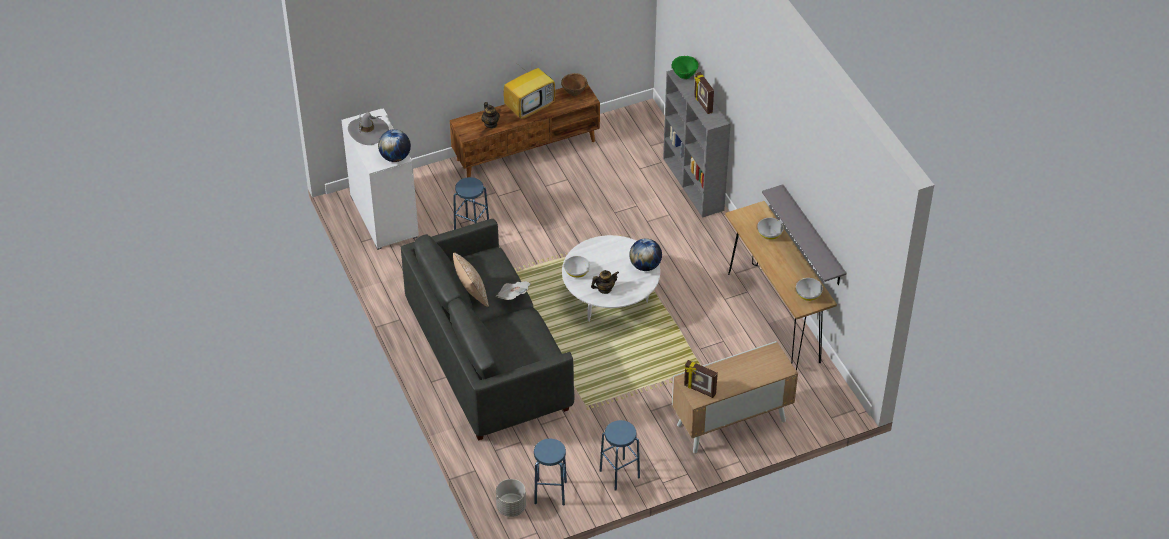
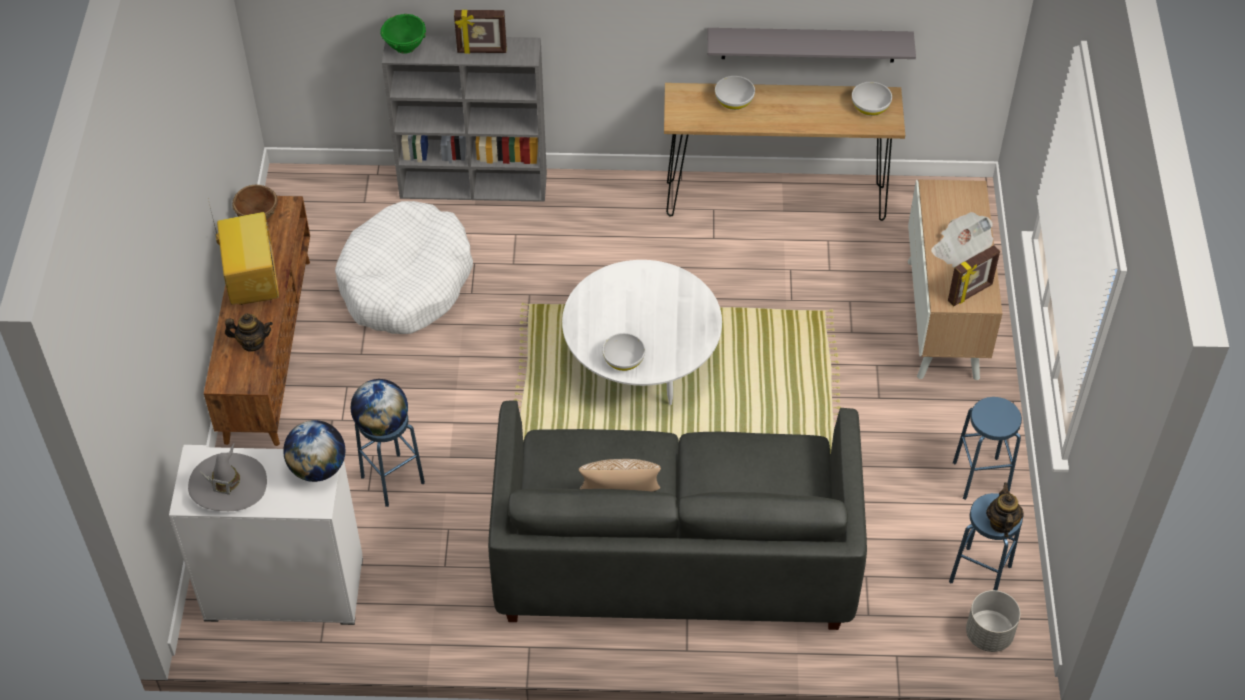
camera: 65 degrees left, 5 degrees up
(513, 296) = (654, 447): newspaper -> newspaper (960, 250)
(604, 289) = (677, 340): teapot -> teapot (1001, 523)
(605, 184) = (406, 282): none -> white dog bed
(645, 266) = (657, 277): globe -> globe (382, 424)

